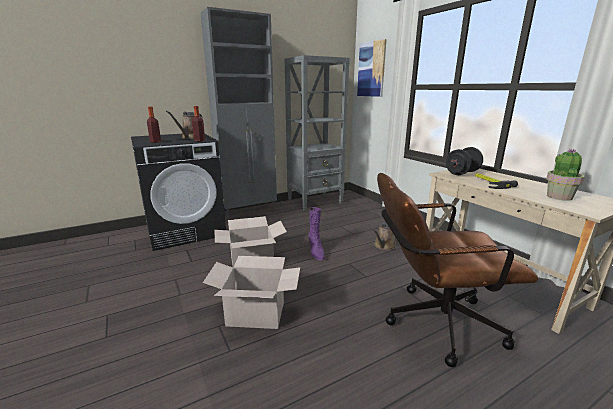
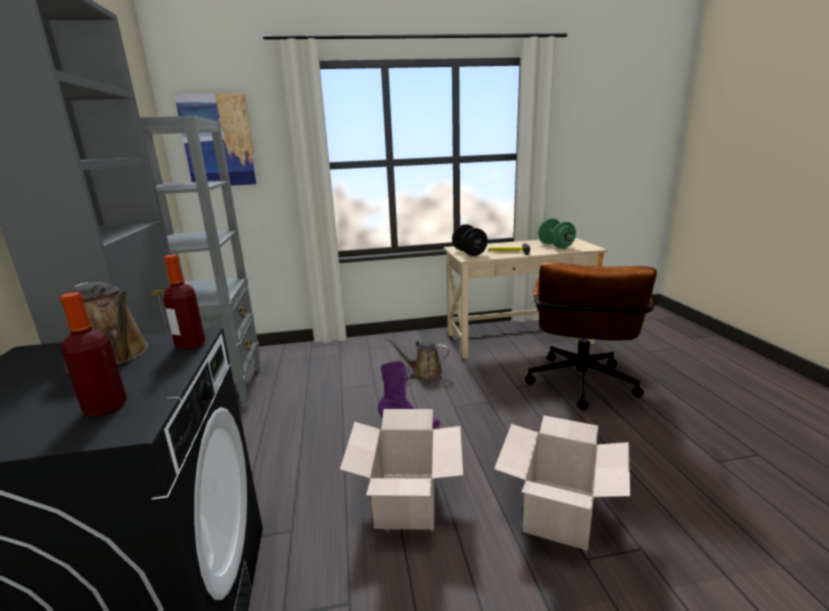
camera: 70 degrees left, 0 degrees up
(384, 246) = (424, 372): brown watering can -> brown watering can turned 135 degrees clockwise
(559, 197) = (555, 246): potted plant -> green dumbbell

